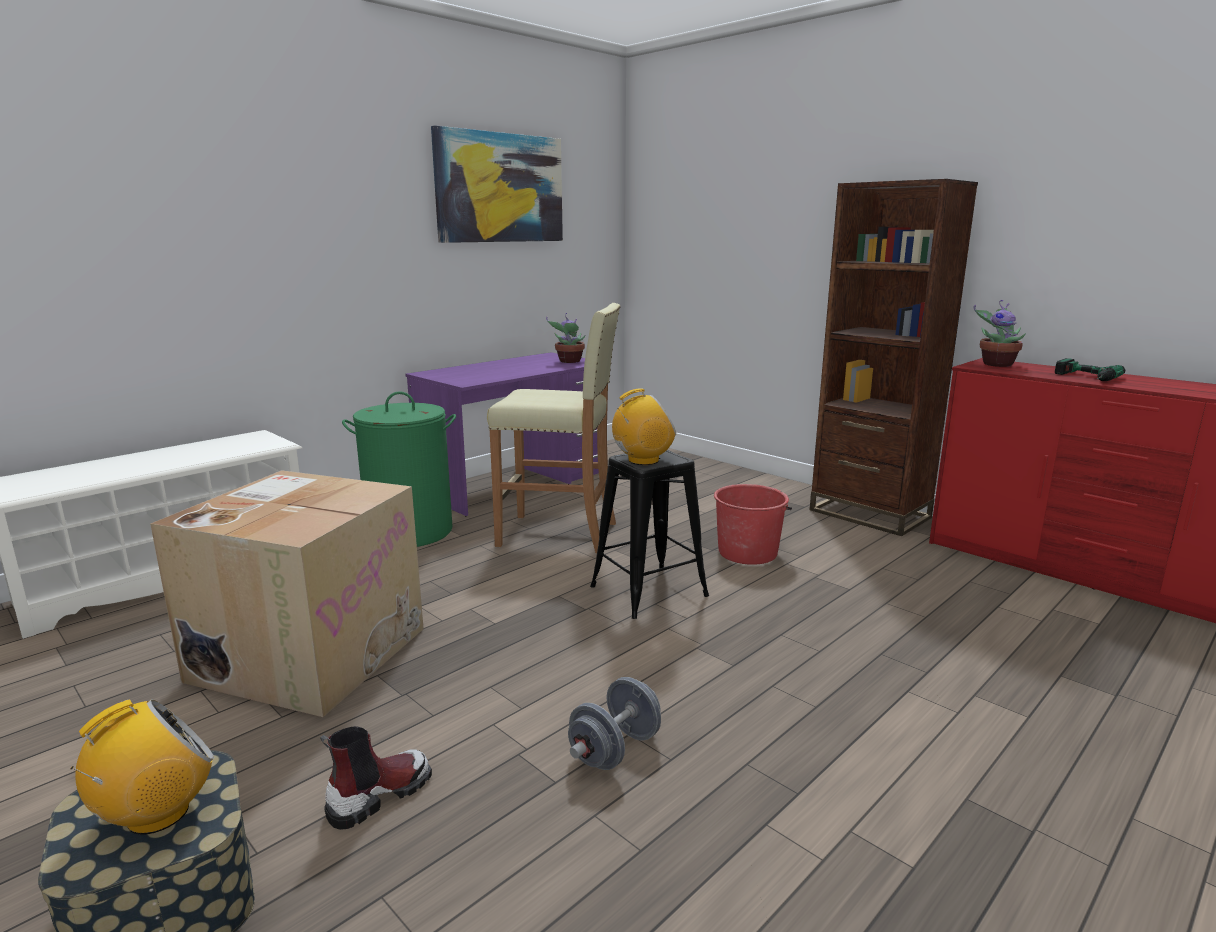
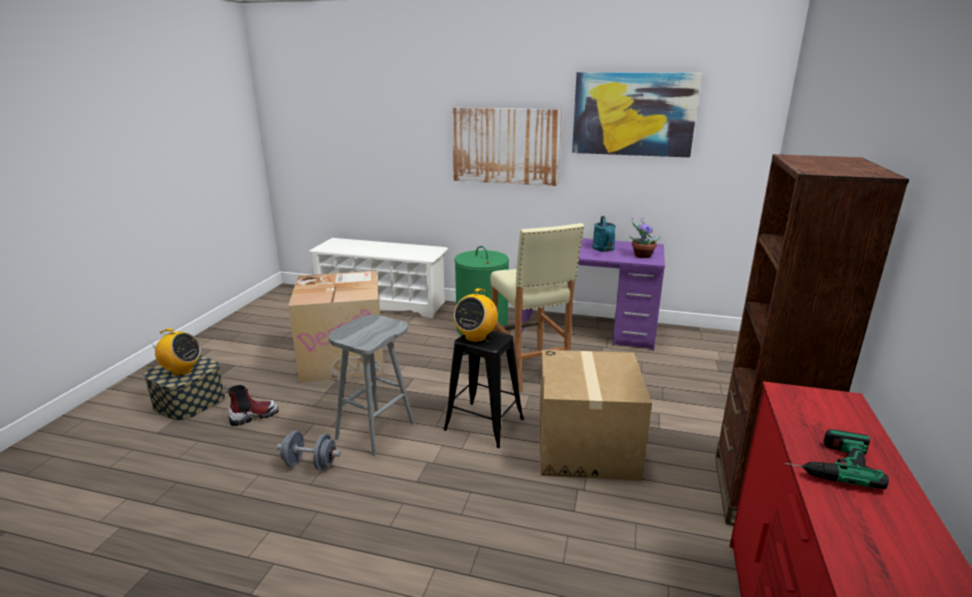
camera: 60 degrees right, 5 degrees up
(344, 238) = (505, 146): none -> picture
(379, 795) = (254, 416): boot -> boot turned 45 degrees counterclockwise
(523, 365) = (604, 249): none -> turquoise watering can
(578, 670) = (375, 430): none -> grey stool
(643, 460) = (476, 337): radio -> radio turned 75 degrees clockwise
(748, 552) = (586, 447): red bucket -> cardboard box
(996, 364) = (826, 403): potted plant -> none

